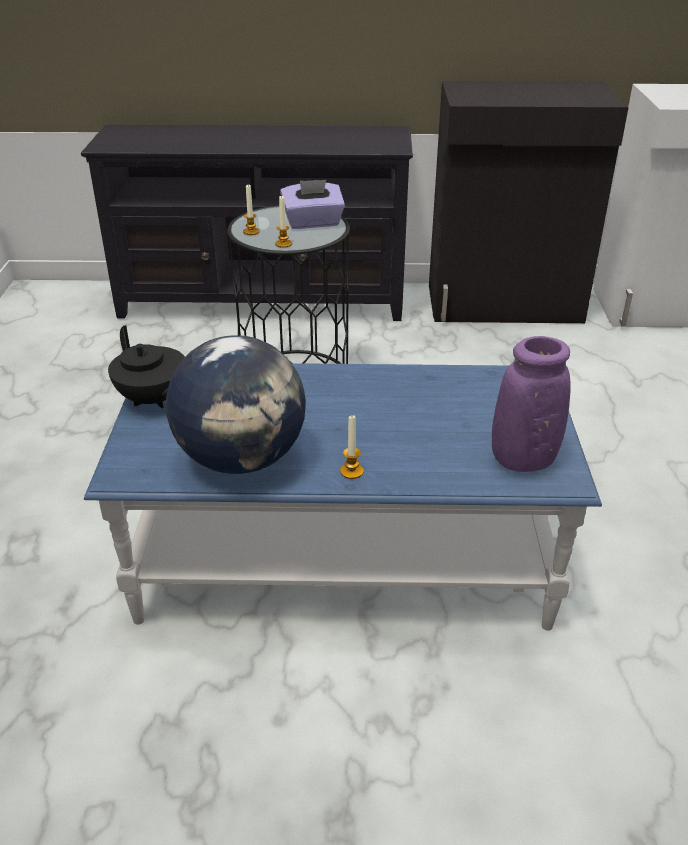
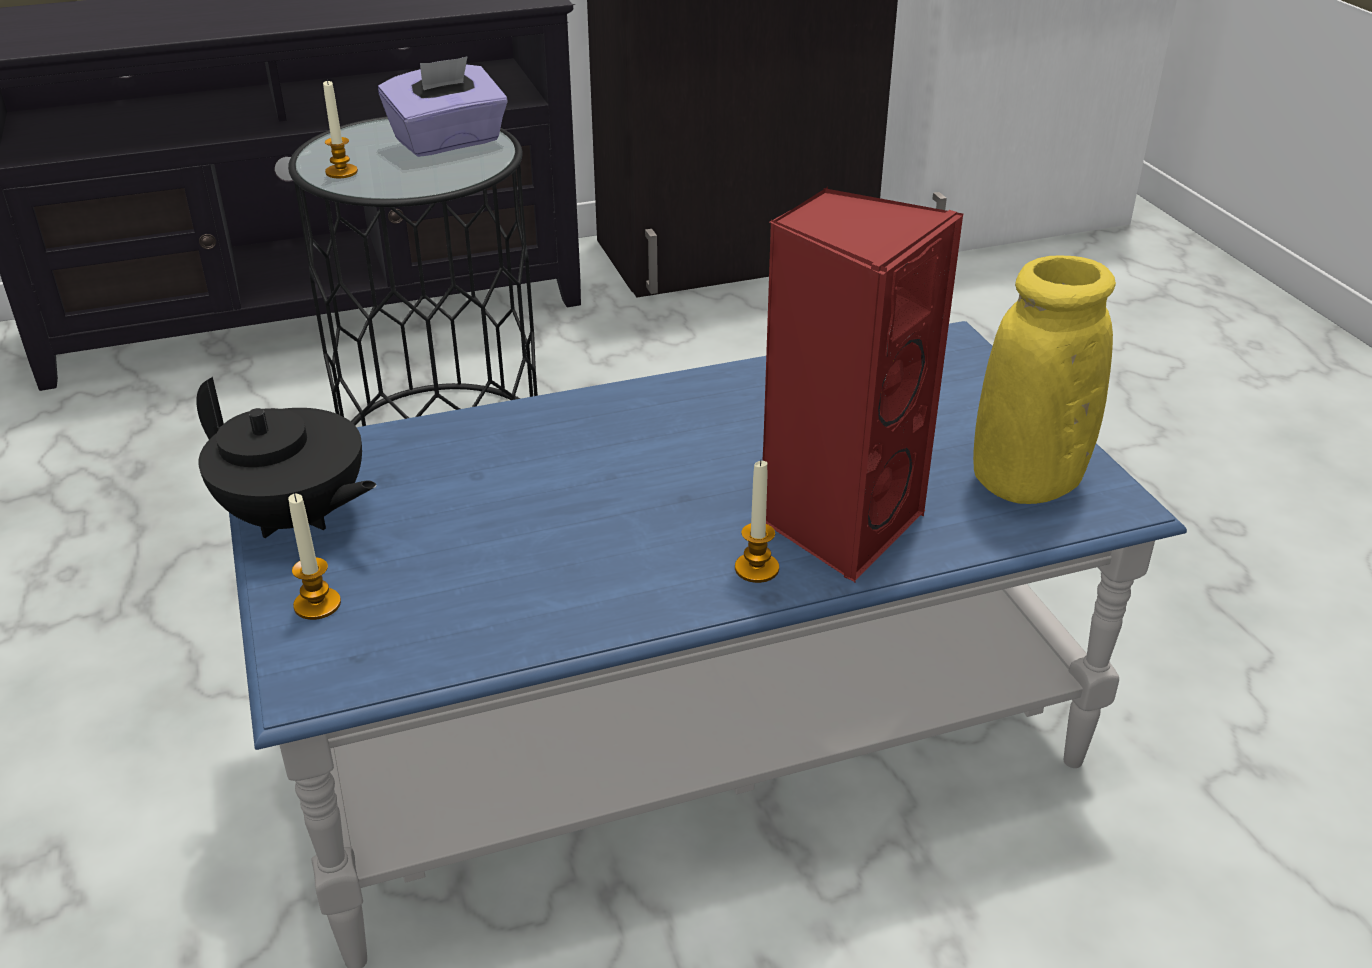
camera: 20 degrees left, 0 degrees up
(242, 459) = (541, 592): globe -> none
(283, 244) = (417, 185): candle -> candle (317, 604)
(407, 459) = (838, 524): none -> red speaker
(523, 460) = (1026, 483): purple vase -> yellow vase

